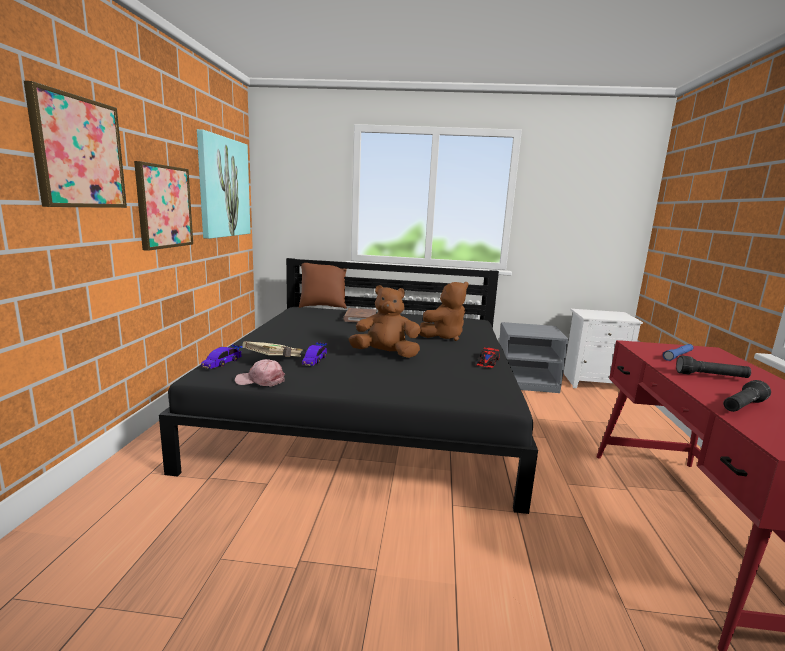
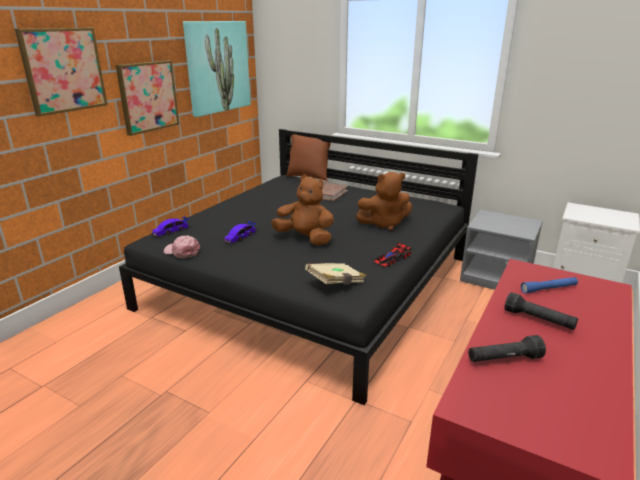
camera: 25 degrees right, 10 degrees up
(274, 360) = (210, 233): beige book -> beige book (336, 283)

